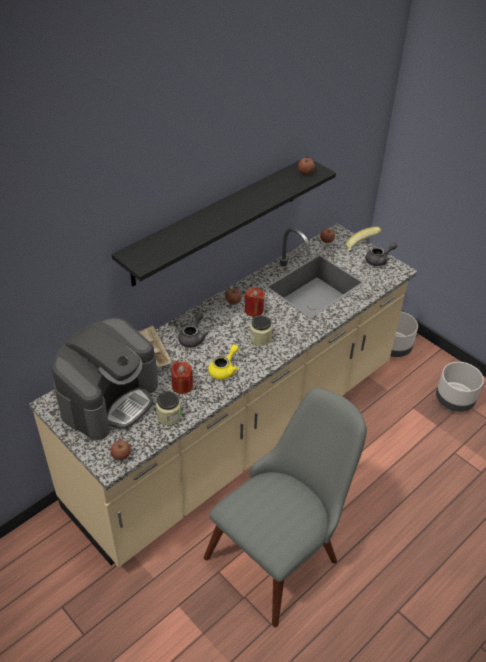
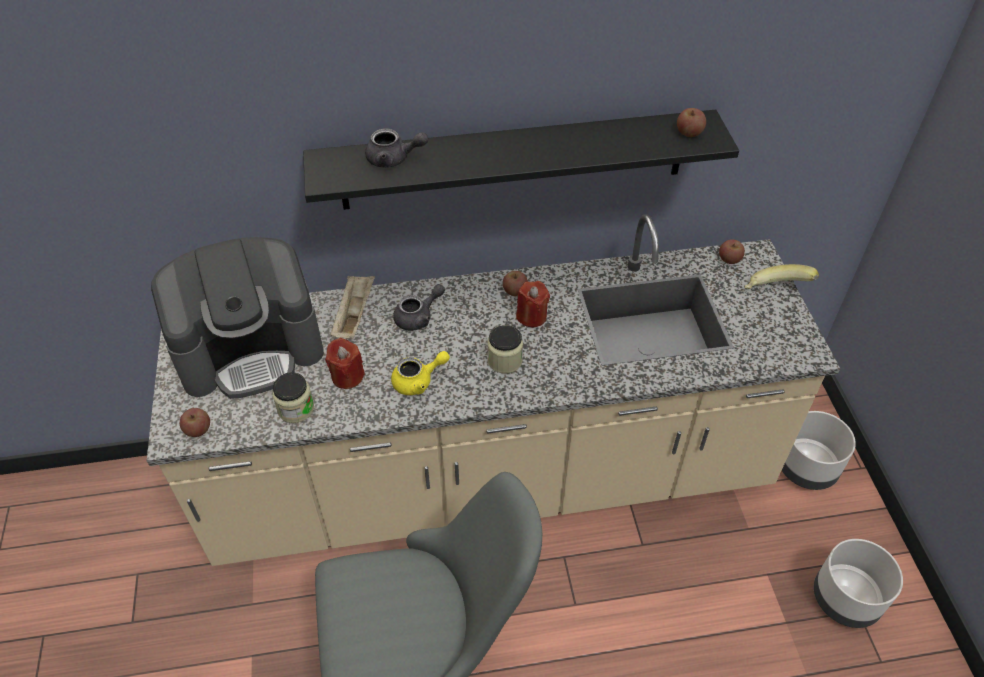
camera: 35 degrees right, 5 degrees up
(379, 260) = (788, 324): grey teapot -> grey teapot (394, 159)

